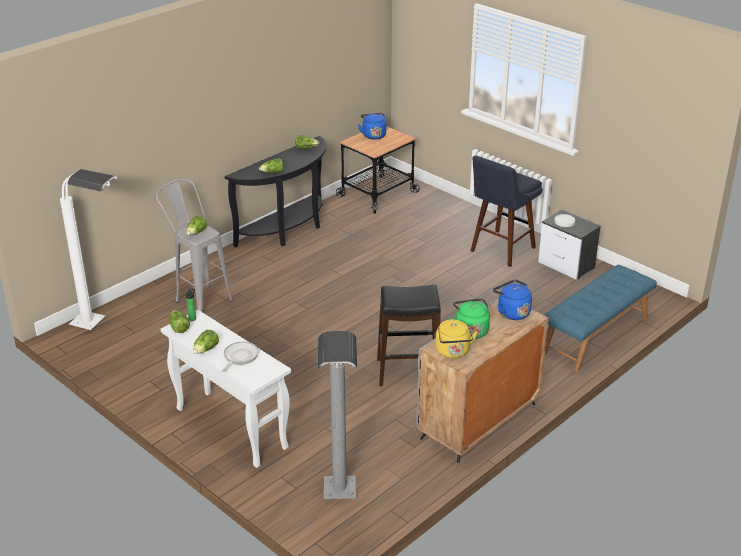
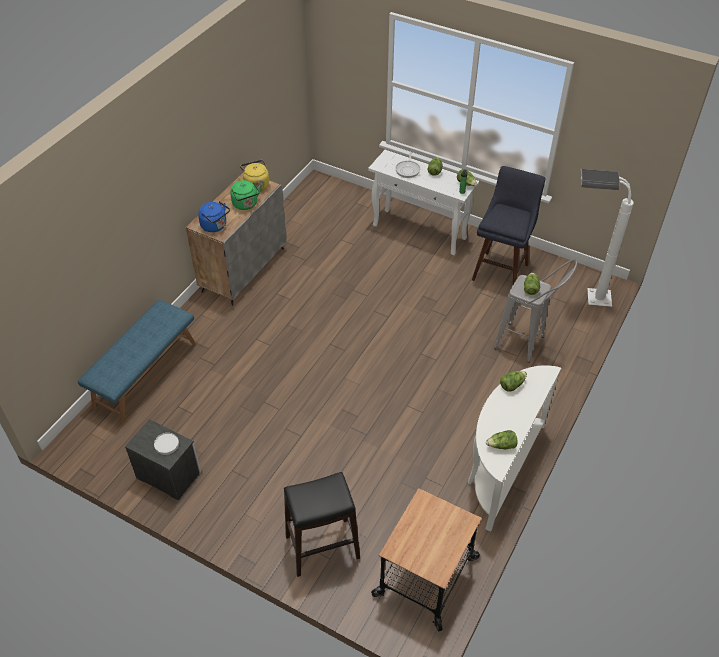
camera: 165 degrees right, 15 degrees up
(288, 230) = (500, 468): black console table -> white console table
(340, 506) = (322, 197): grey floor lamp -> none
(373, 135) = (442, 548): blue kettle -> none
(408, 371) = (307, 302): black stool -> black stool (322, 547)
(500, 251) = (245, 485): blue stool -> blue stool (501, 269)

